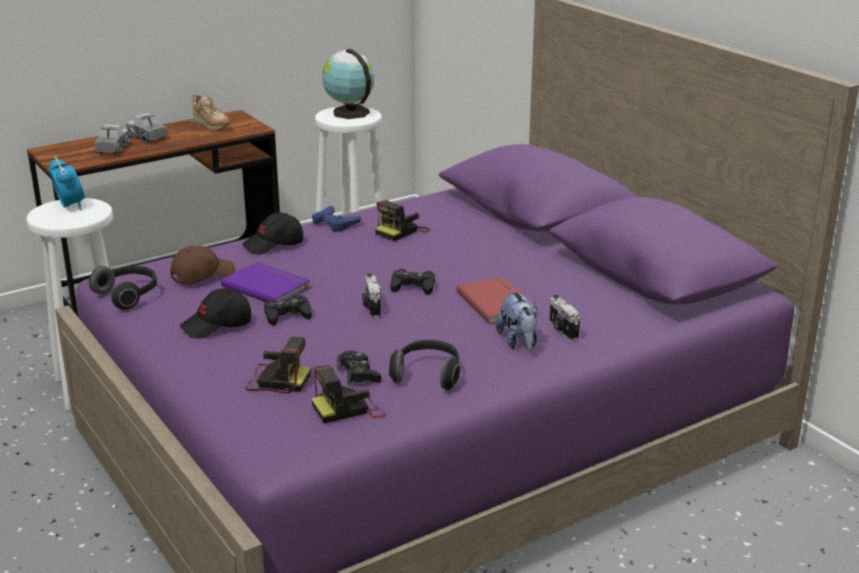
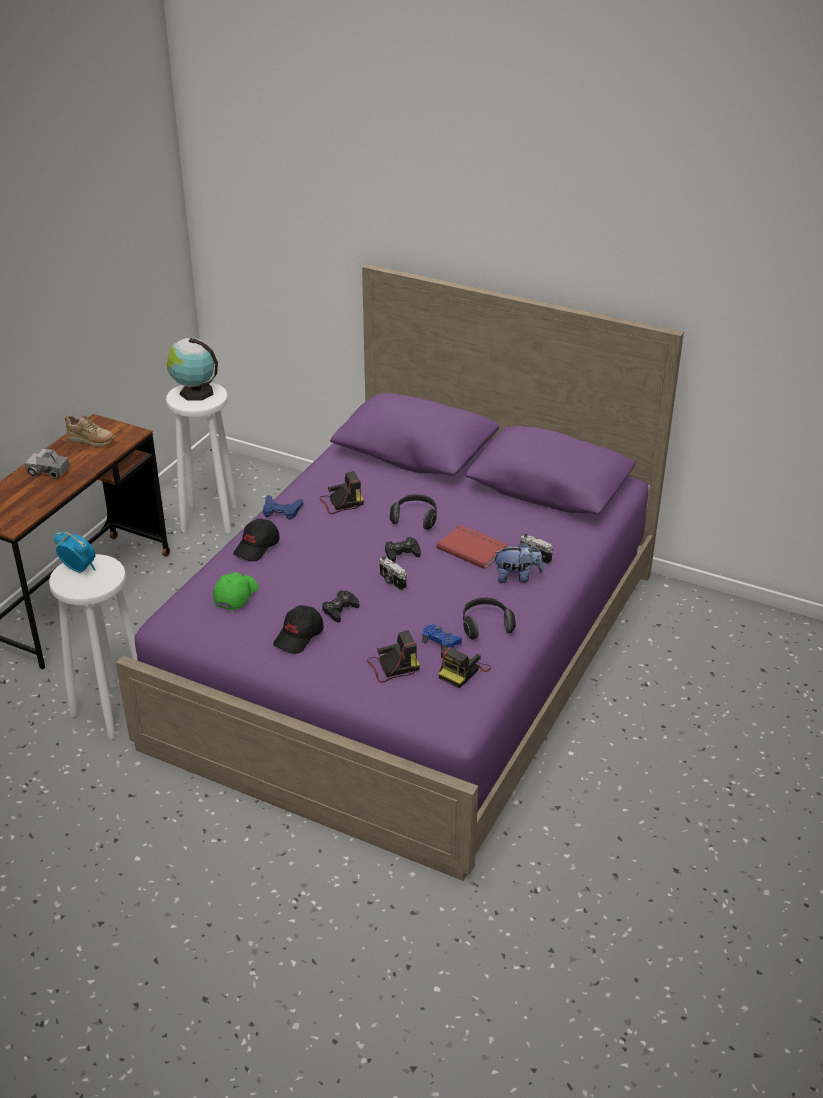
camera: 30 degrees left, 10 degrees up
(113, 149) = (34, 494): toy truck -> none
(128, 295) = (199, 634): headphones -> headphones (415, 519)
(202, 275) = (235, 595): brown cap -> green cap
(267, 286) = (296, 588): purple book -> none
(358, 374) = (441, 641): black game controller -> blue game controller
(401, 231) = (341, 503): camera -> camera turned 120 degrees counterclockwise
(519, 342) = (517, 577): plush toy -> plush toy turned 45 degrees counterclockwise

